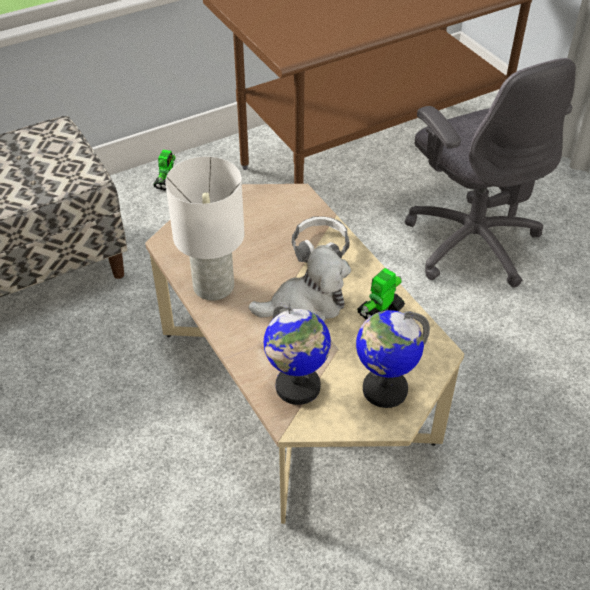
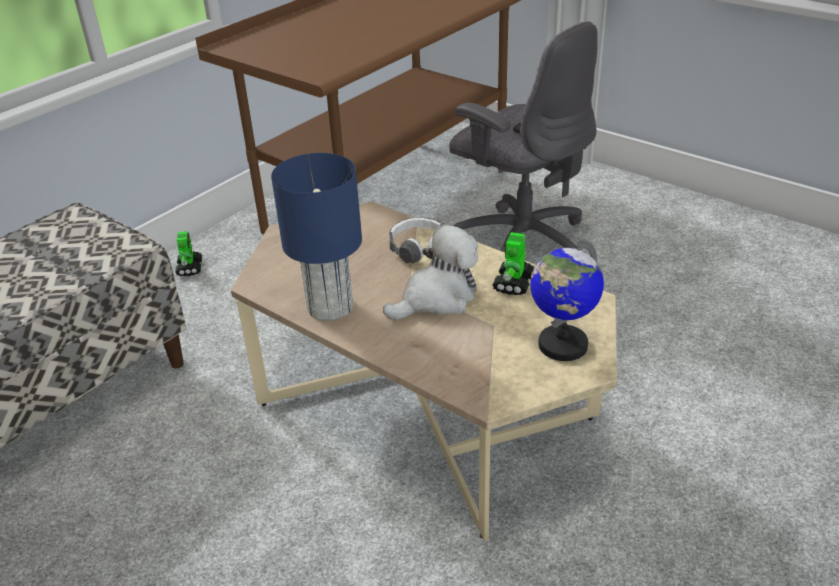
camera: 20 degrees left, 10 degrees down
(214, 285) = (331, 306): white table lamp -> blue table lamp
(297, 387) = (475, 368): globe -> none

